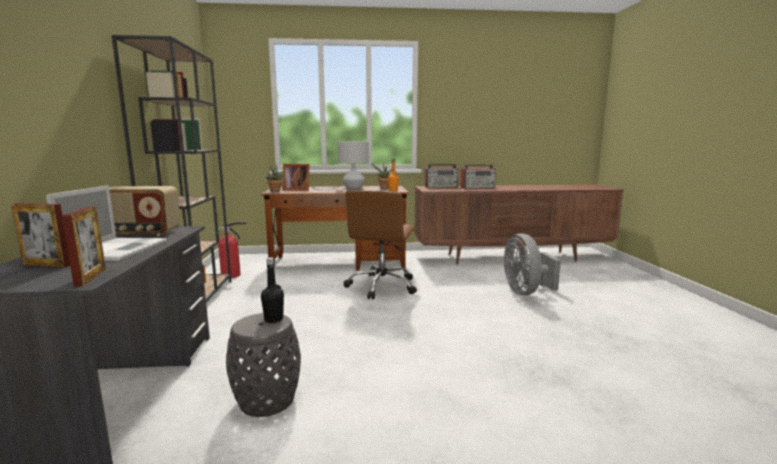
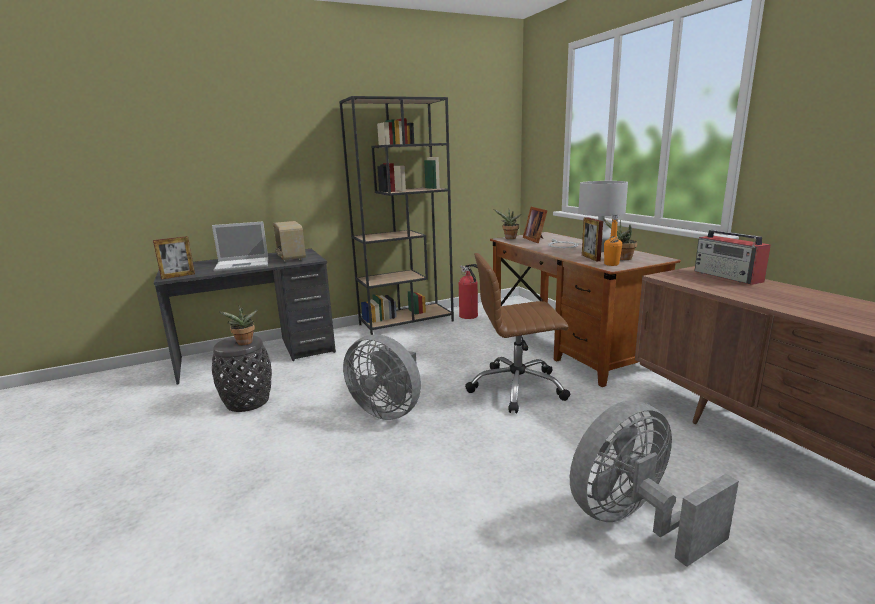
camera: 70 degrees right, 5 degrees up
(46, 265) = (207, 265): picture frame -> picture frame (590, 258)
(273, 319) = (244, 343): black bottle -> potted plant
(370, 329) = (388, 410): none -> grey fan
(478, 188) = (784, 296): radio -> none

